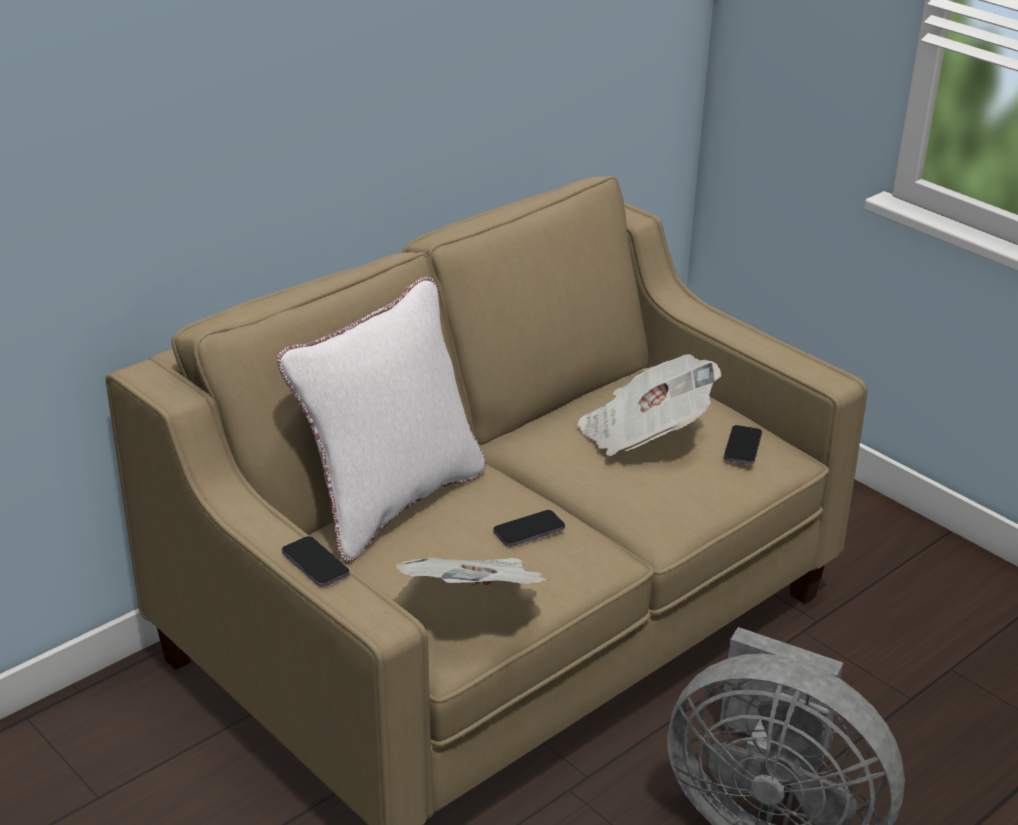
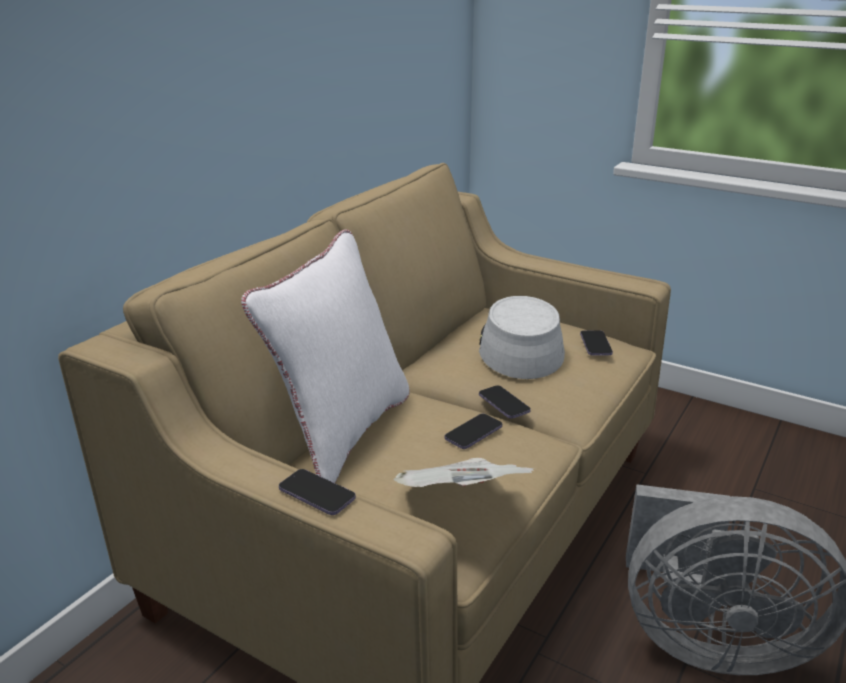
camera: 15 degrees left, 5 degrees down
(585, 502) = (504, 404): none -> phone
(644, 434) = (519, 347): newspaper -> grey hat

